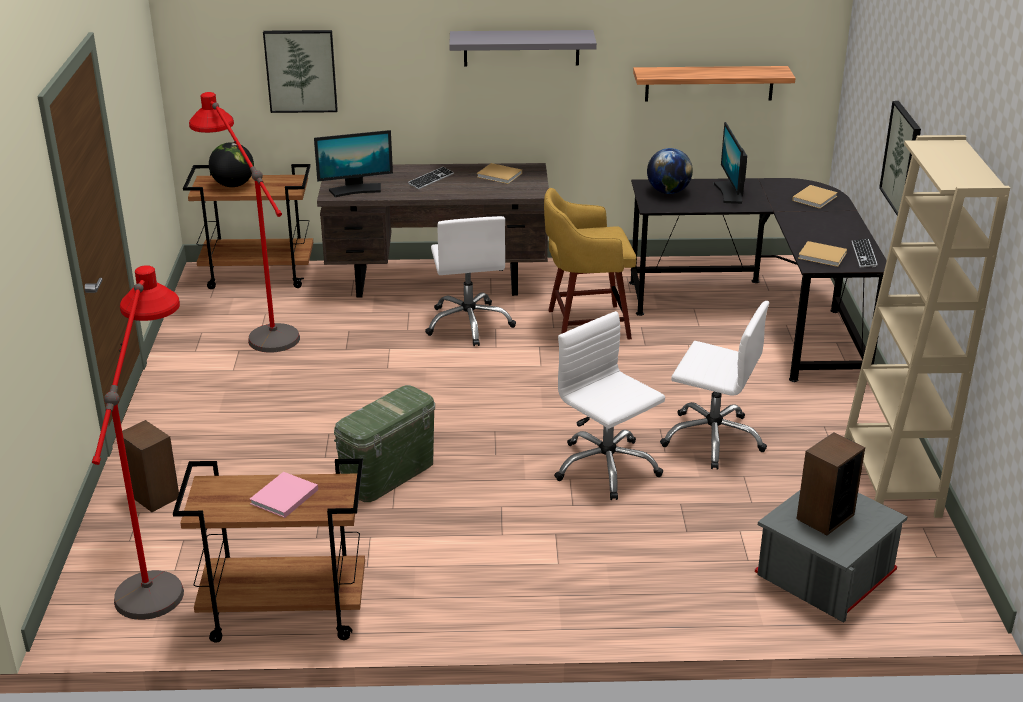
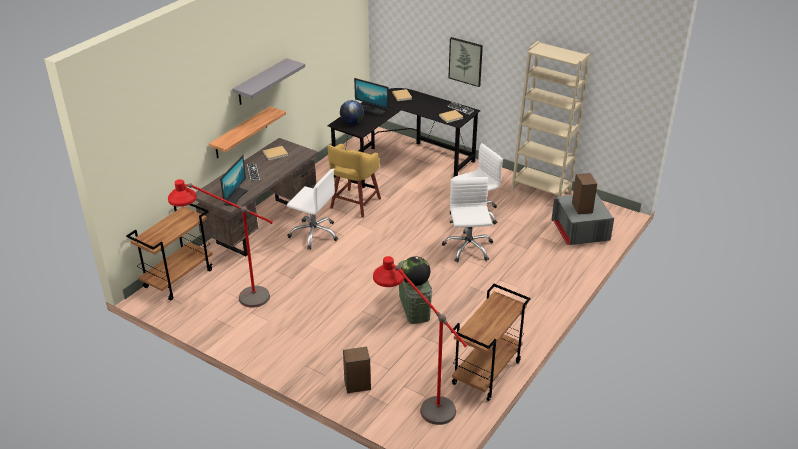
camera: 55 degrees left, 5 degrees up
(233, 185) = (162, 232): globe -> globe (415, 282)
(283, 498) = (494, 316): pink book -> none
(301, 71) = (170, 147): picture -> none
(606, 467) = (468, 248): white office chair -> white office chair turned 90 degrees clockwise
(709, 83) = (328, 62): shelf -> shelf (241, 133)

